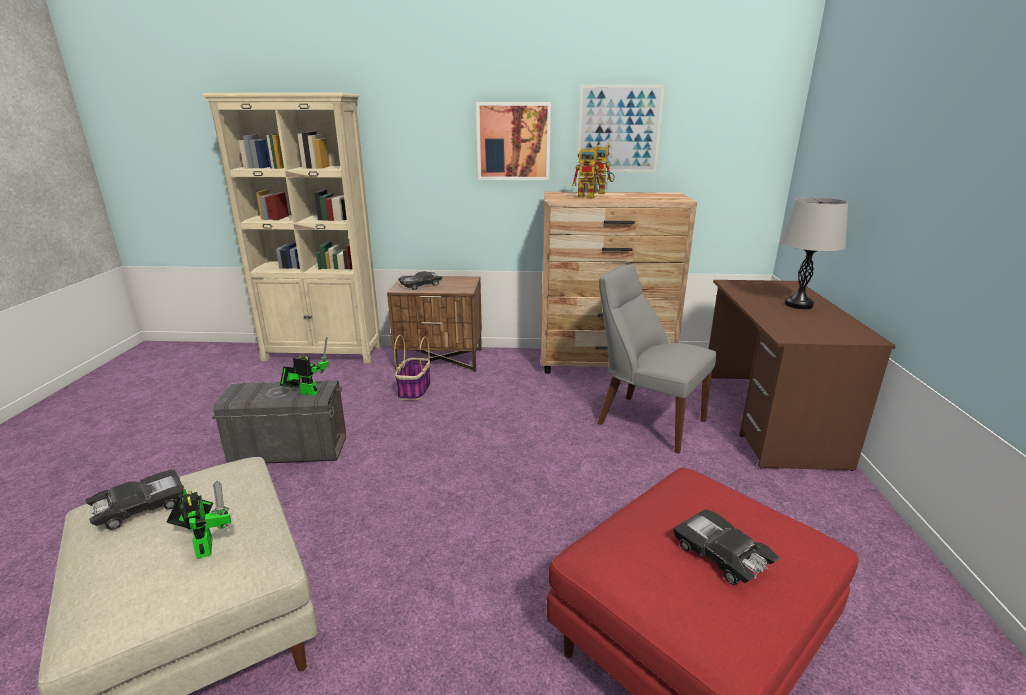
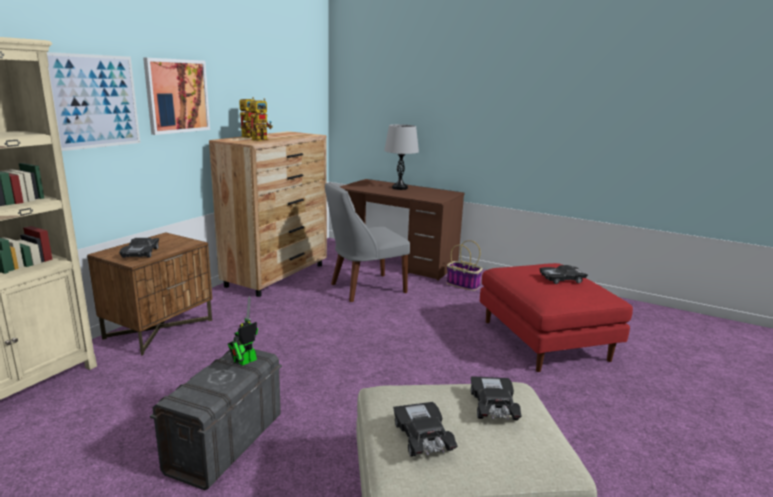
camera: 65 degrees left, 5 degrees down
(205, 545) = (493, 406): toy robot -> black toy car
(414, 390) = (202, 354): basket -> basket (463, 285)
(619, 129) = (246, 84): picture -> picture (95, 101)

